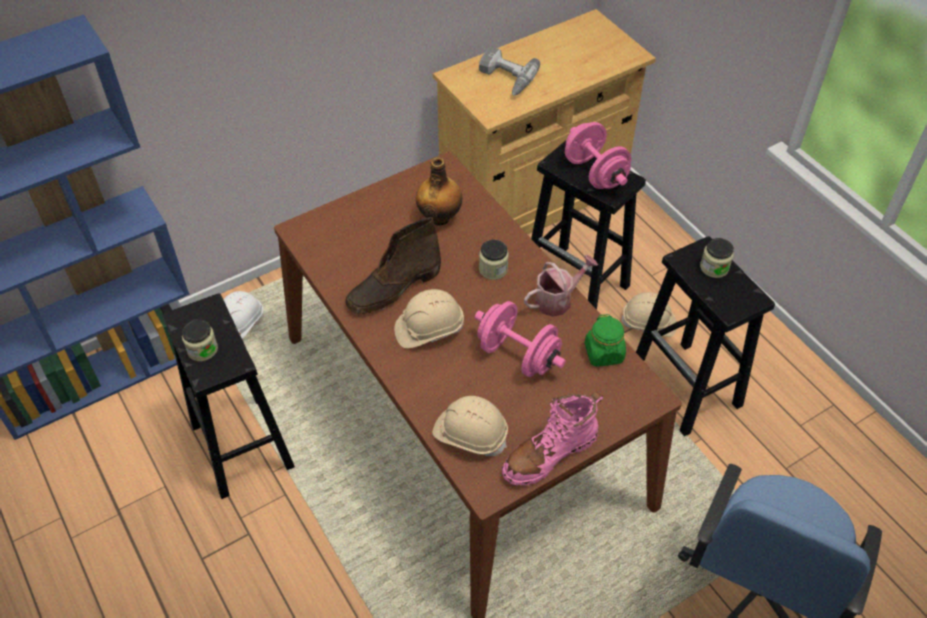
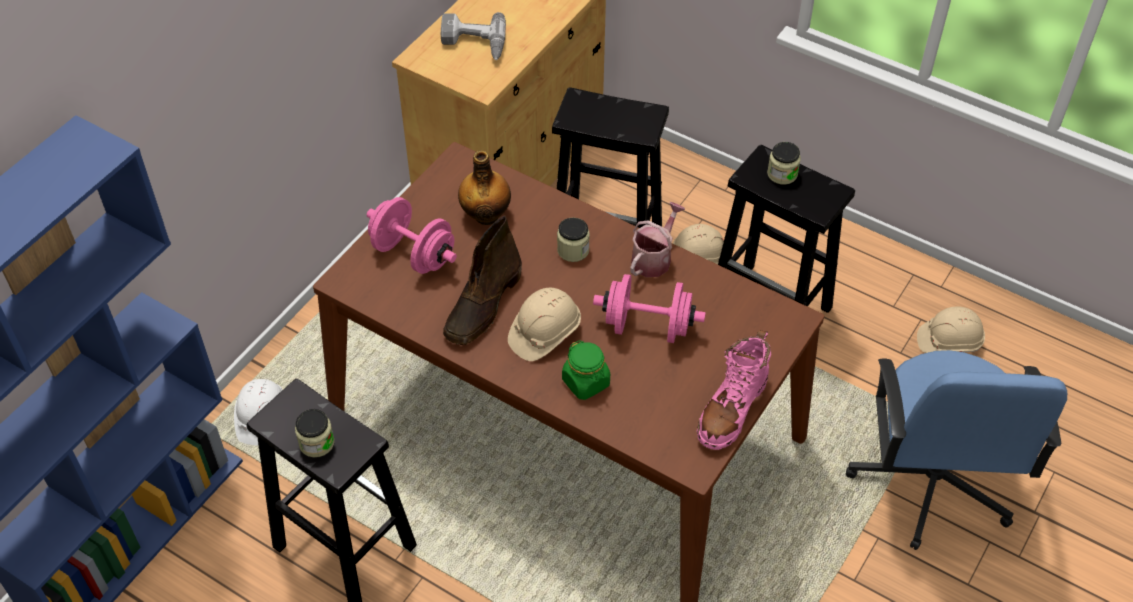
camera: 25 degrees left, 0 degrees up
(470, 434) = (646, 420): beige hard hat -> beige hard hat (949, 341)
(595, 173) = (615, 116): pink dumbbell -> pink dumbbell (413, 254)
(604, 353) = (727, 294): green jar -> green jar (586, 382)

